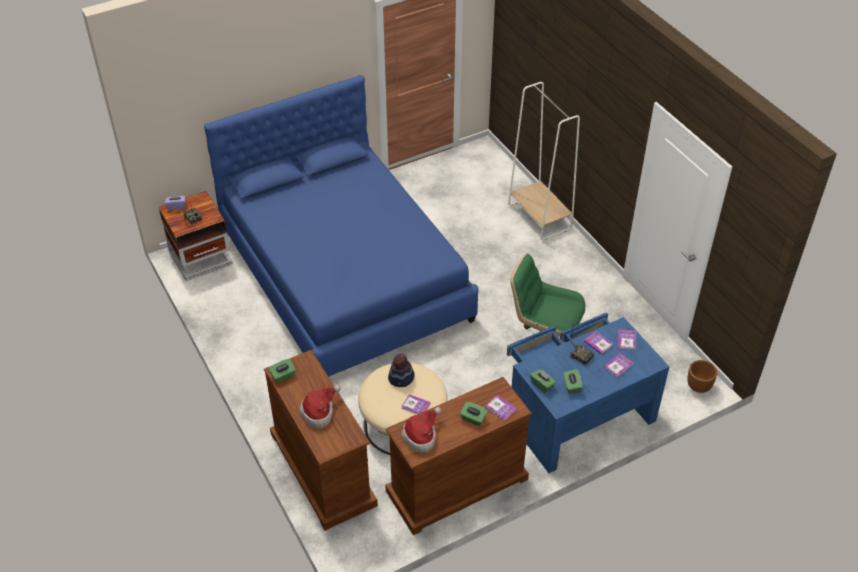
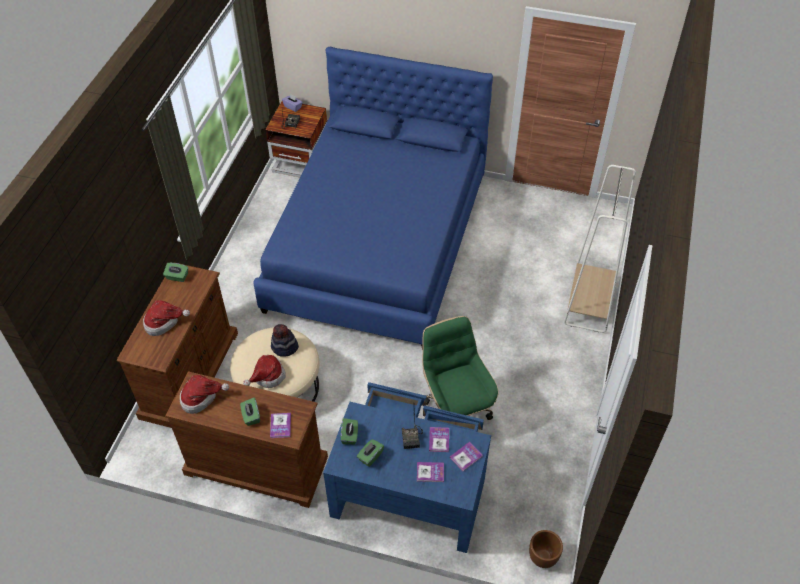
camera: 45 degrees right, 5 degrees up
(415, 405) = (267, 376): book -> hat

